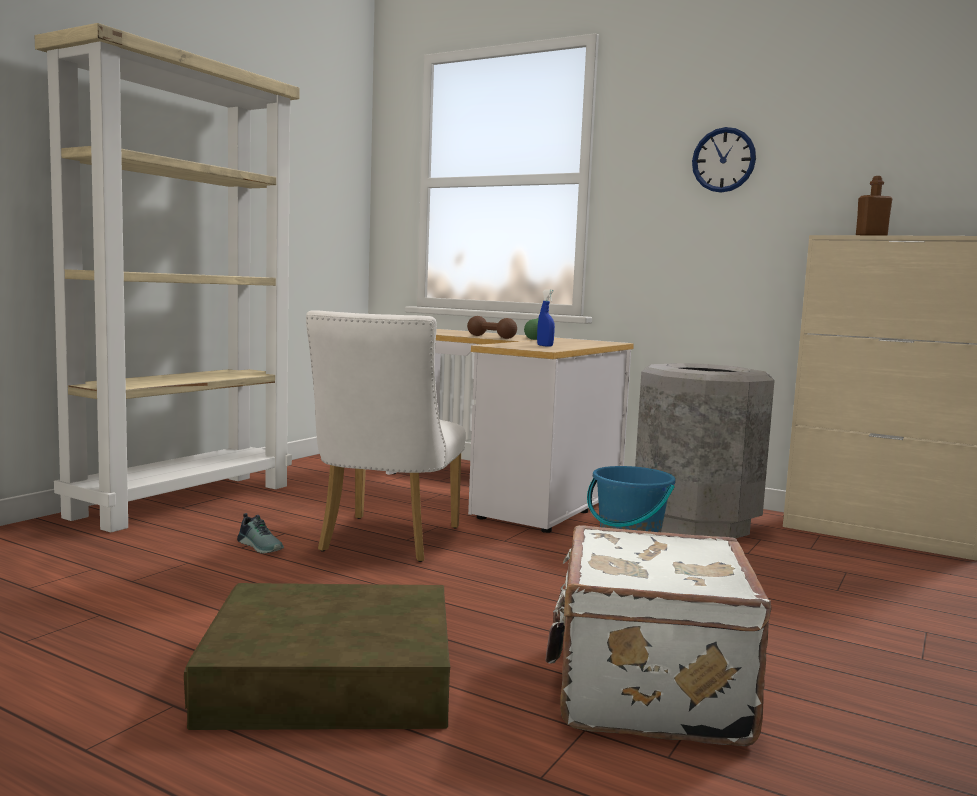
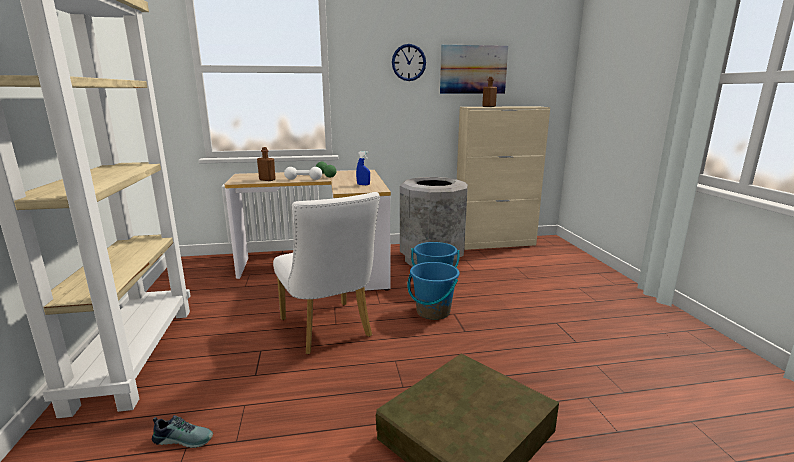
camera: 40 degrees left, 10 degrees up
(261, 546) = (267, 368): shoe -> shoe (184, 438)
(447, 333) = (267, 180): none -> brown bottle
(491, 337) = (303, 179): brown dumbbell -> white dumbbell
(559, 570) = (433, 312): none -> blue bucket
(647, 690) = (568, 363): white suitcase -> none
(856, 167) = (473, 69): none -> picture

